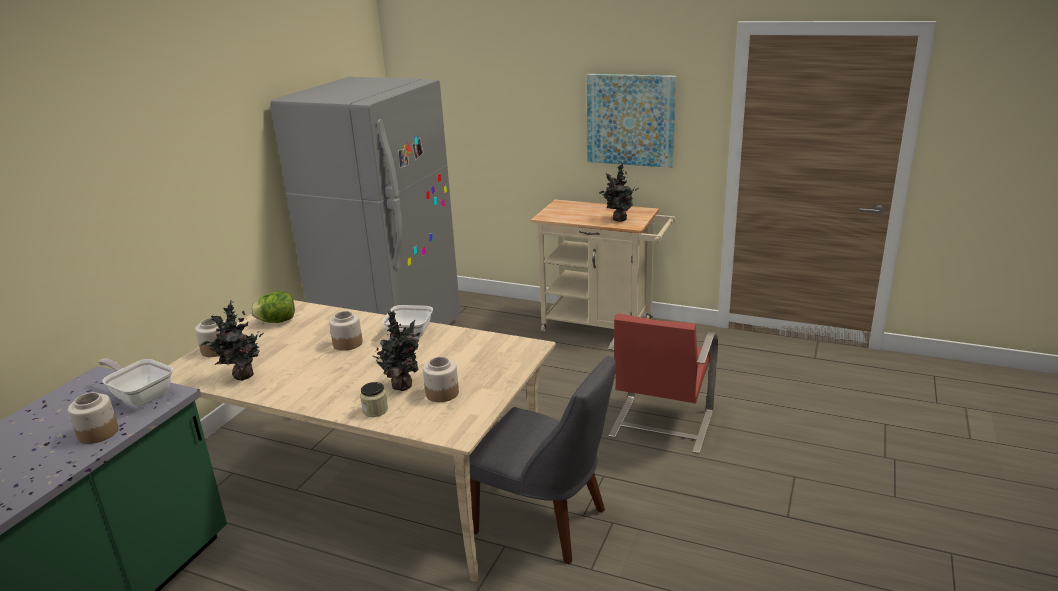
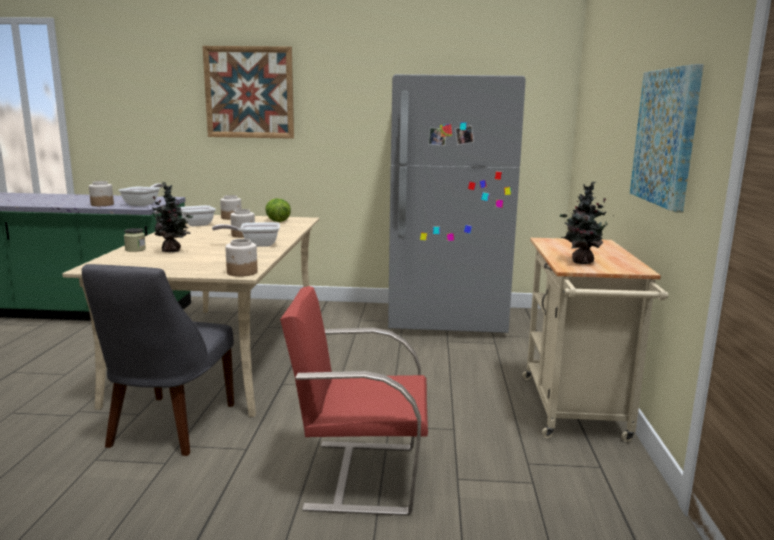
camera: 70 degrees right, 10 degrees down
(112, 169) = (249, 92): none -> picture
(242, 376) = (193, 225): potted plant -> frying pan
(442, 393) = (157, 260): jar -> jar (242, 272)

